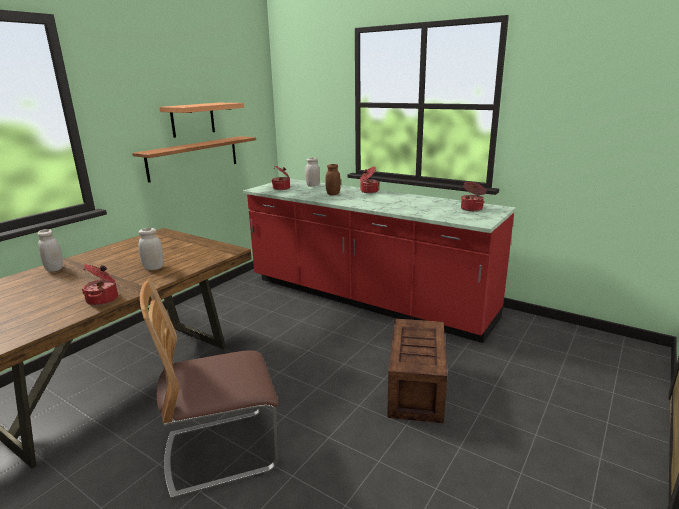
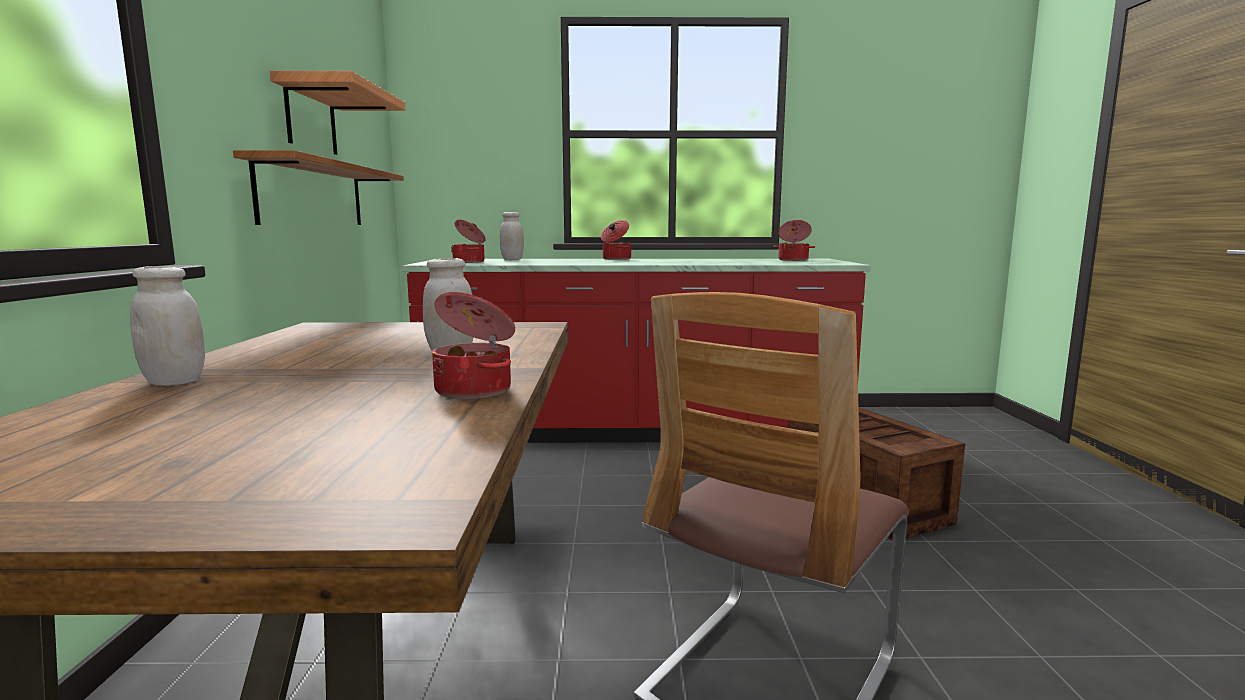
camera: 35 degrees left, 10 degrees down
(333, 194) = (575, 261): brown jar -> none

